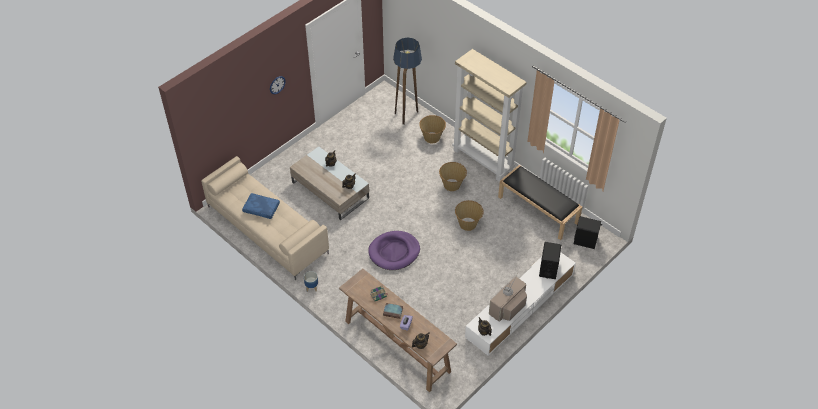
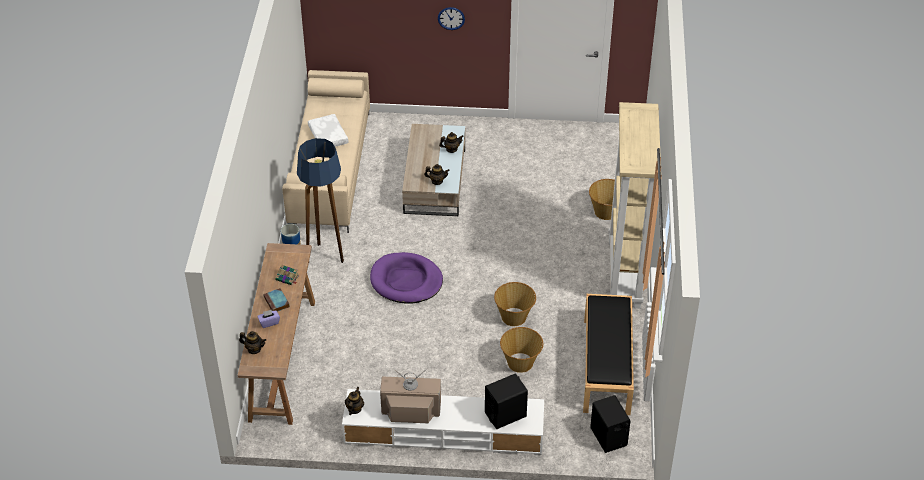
camera: 50 degrees right, 5 degrees down
(261, 209) = (327, 136): blue pillow -> white pillow
(407, 115) = (614, 173): floor lamp -> floor lamp (326, 257)
(452, 185) = (556, 270): basket -> basket (520, 363)

